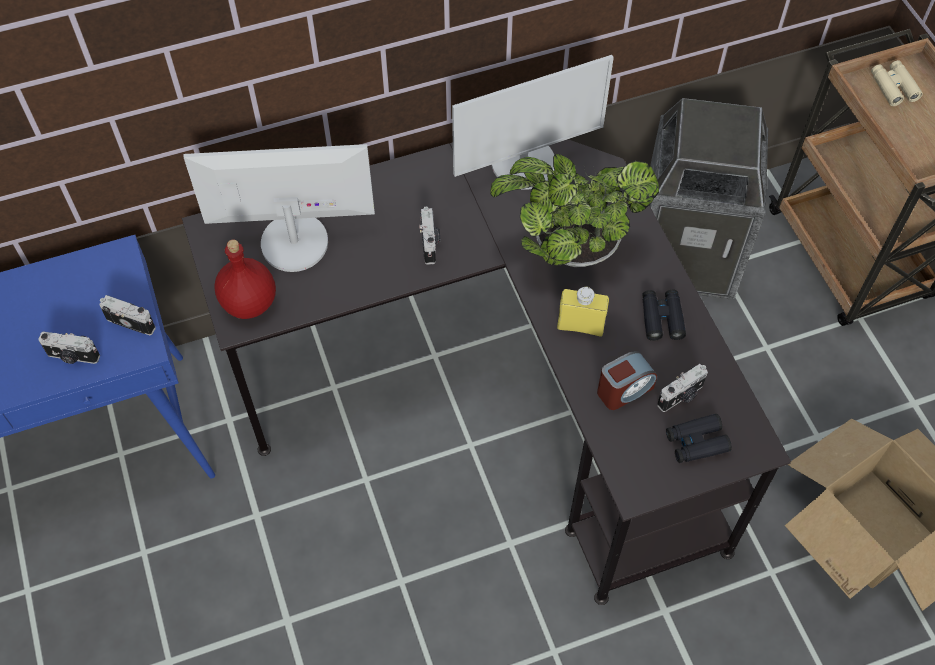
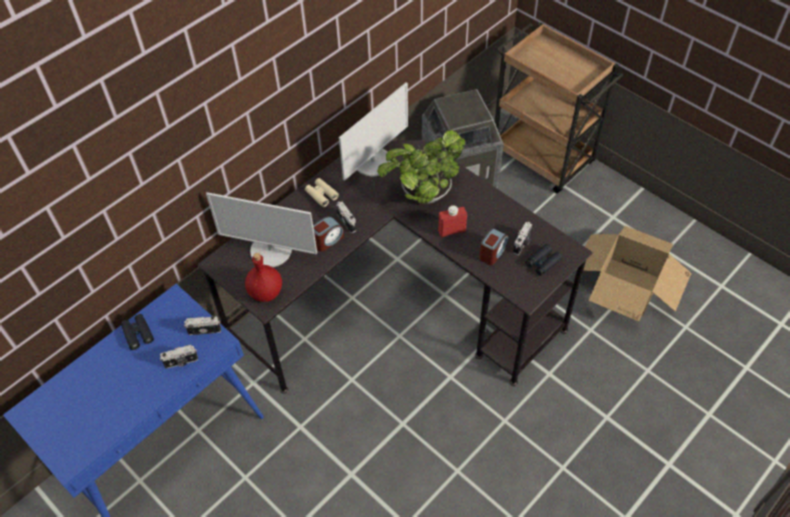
camera: 25 degrees left, 5 degrees down
(294, 242) = (271, 251): monitor -> monitor turned 135 degrees counterclockwise
(384, 260) = (327, 240): none -> alarm clock
(580, 326) = (452, 231): yellow bottle -> red bottle
(662, 318) = (490, 210): black binoculars -> black binoculars (138, 334)
(893, 87) = (538, 54): beige binoculars -> beige binoculars (321, 195)

